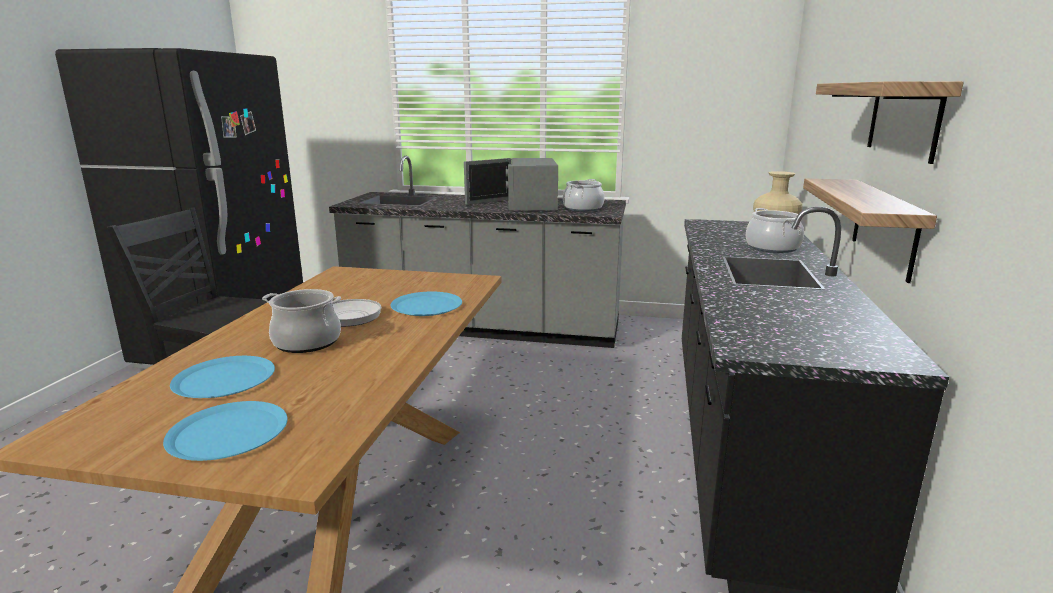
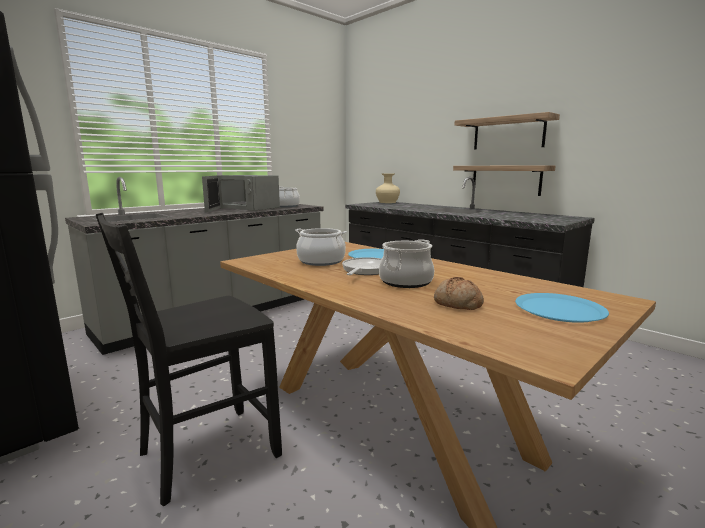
camera: 55 degrees left, 5 degrees down
(224, 379) = (457, 304): blue plate -> bread
(772, 248) = (422, 206): cooking pot -> cooking pot (321, 261)

